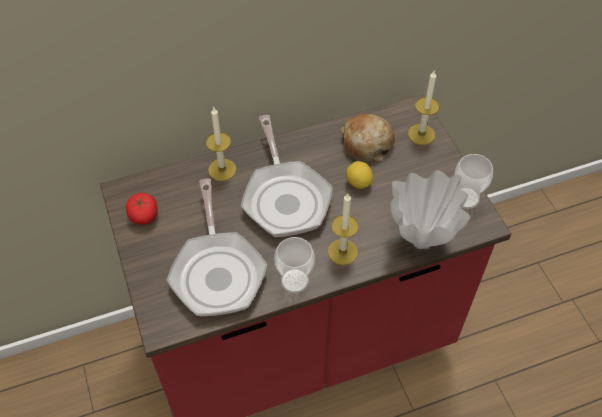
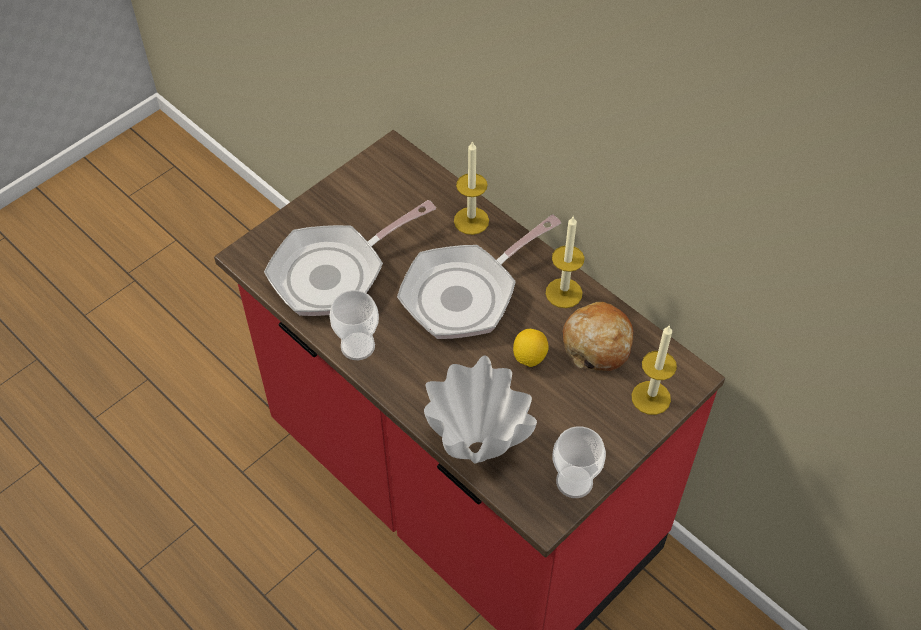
camera: 65 degrees right, 0 degrees up
(143, 216) = (371, 182): tomato -> none
(342, 252) = (420, 377): candle -> candle (564, 293)

